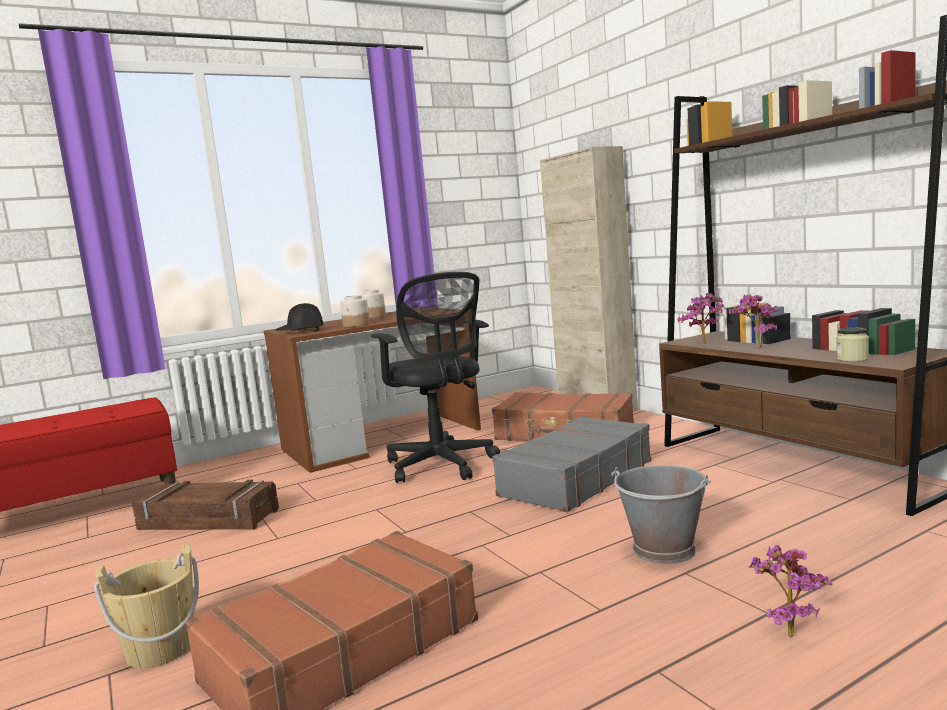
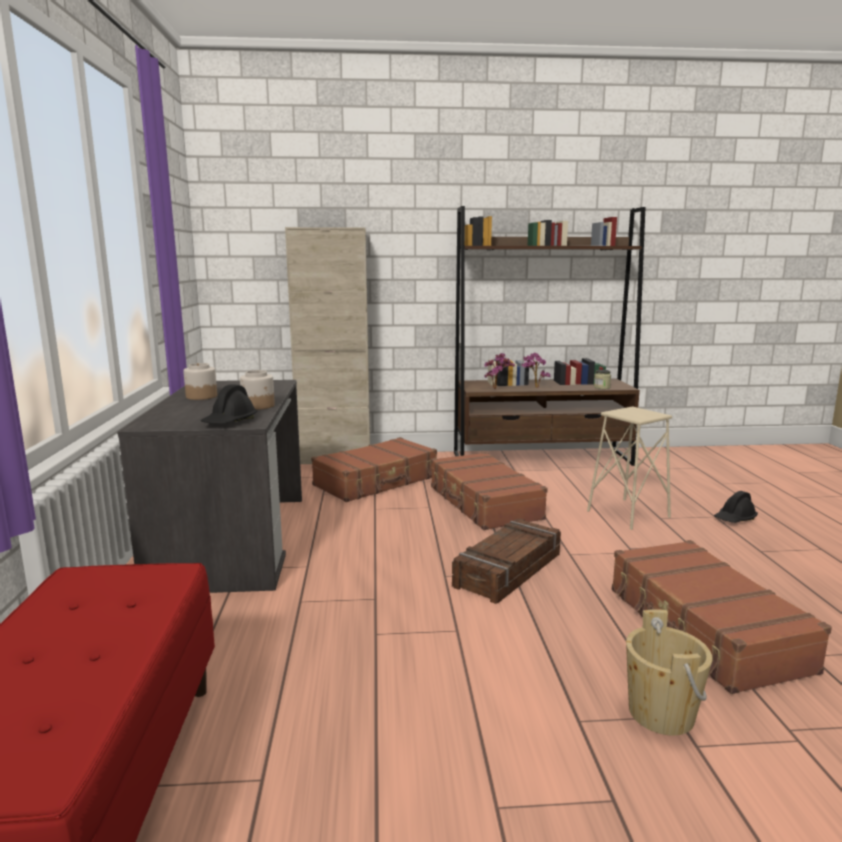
camera: 65 degrees left, 5 degrees up
(208, 520) = (342, 668): crate -> crate (509, 570)
(381, 439) = (232, 540): brown desk -> grey desk
(442, 465) = (374, 532): black office chair -> none
(575, 478) = (483, 503): grey suitcase -> brown suitcase
(664, 550) = (628, 514): grey bucket -> beige stool
(787, 632) = (735, 519): potted plant -> black hard hat

